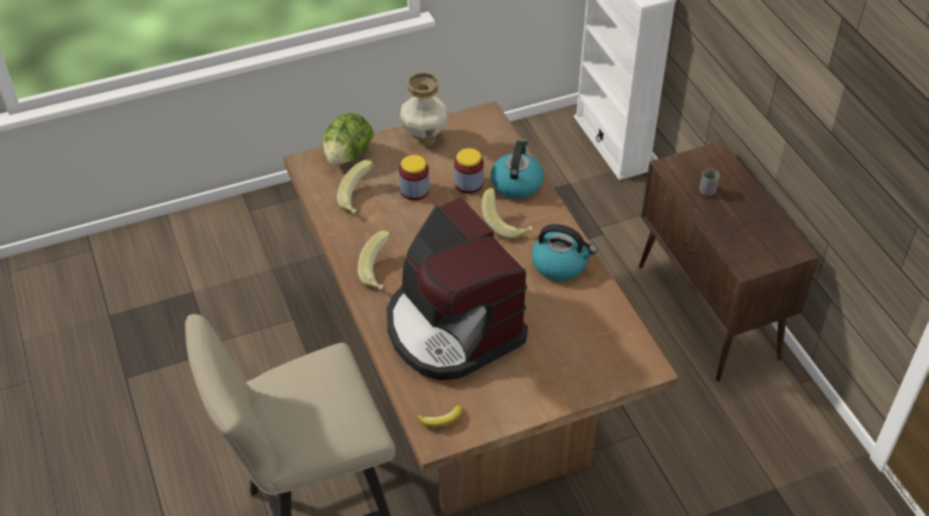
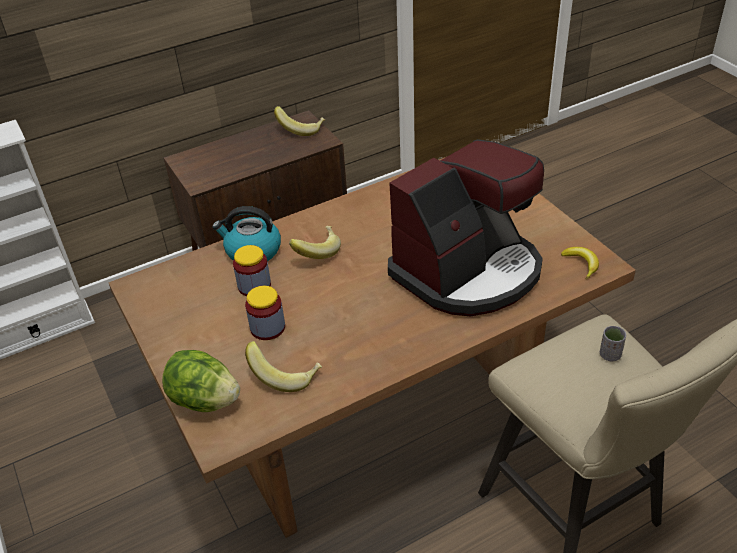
camera: 95 degrees left, 5 degrees down
(380, 272) = (404, 336): banana -> banana (301, 129)
(425, 138) = (173, 332): vase -> none
(560, 264) = (366, 212): kettle -> none
(707, 191) = (233, 162): grey cup -> grey cup (610, 355)

